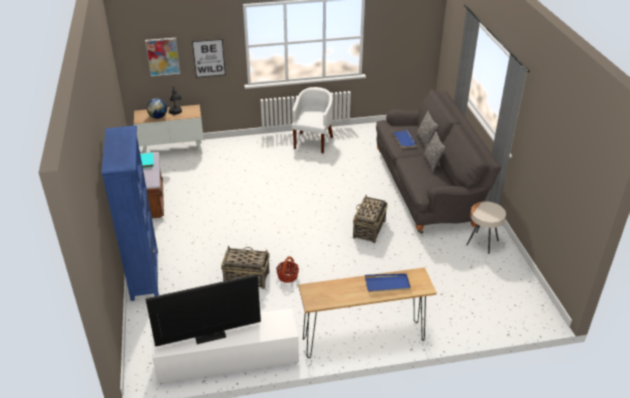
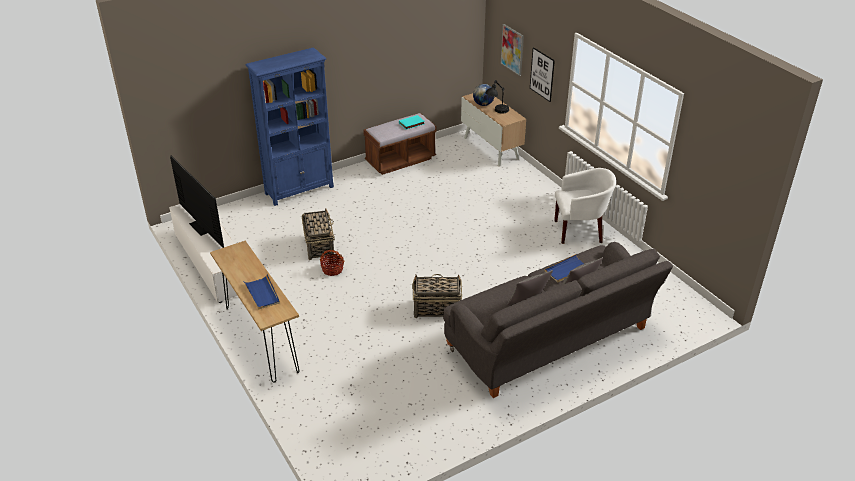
camera: 70 degrees right, 0 degrees up
(482, 243) = (462, 408): beige side table -> none

